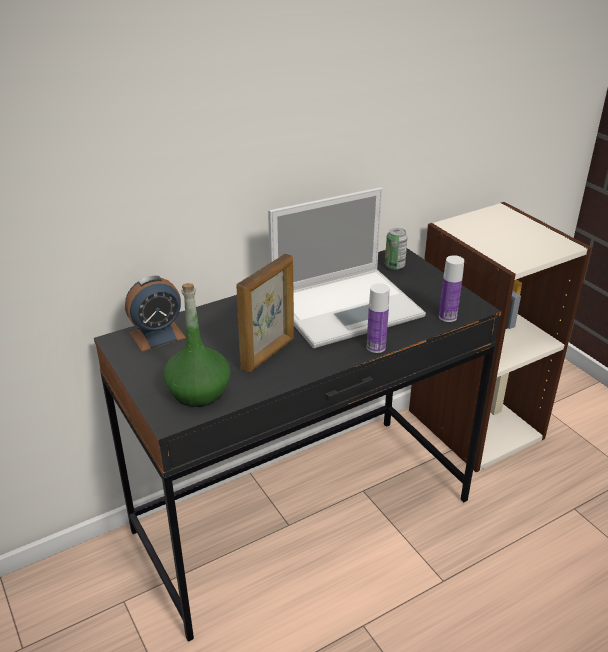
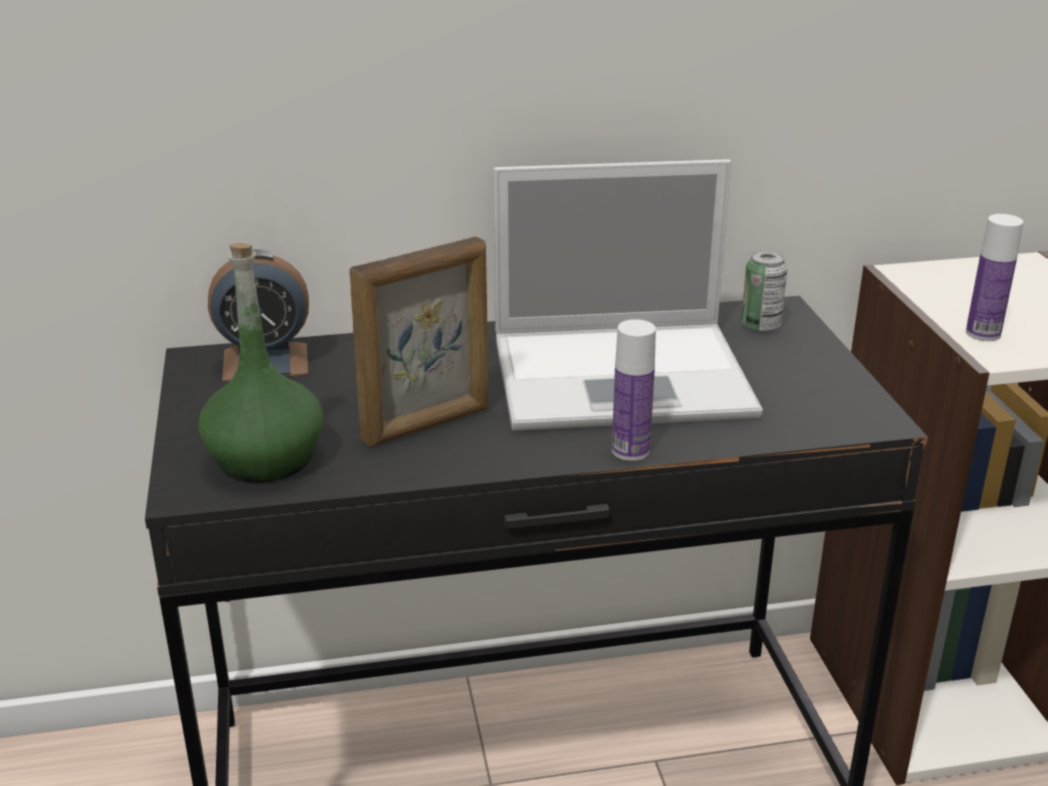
camera: 20 degrees right, 5 degrees down
(447, 317) = (808, 426): bottle -> bottle (983, 333)

